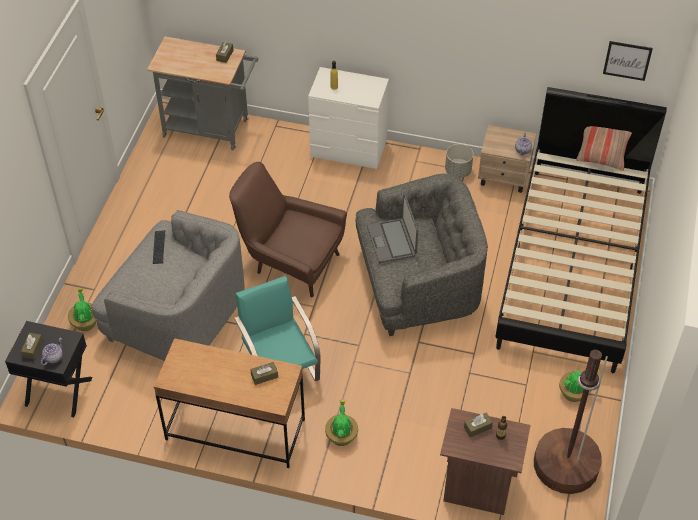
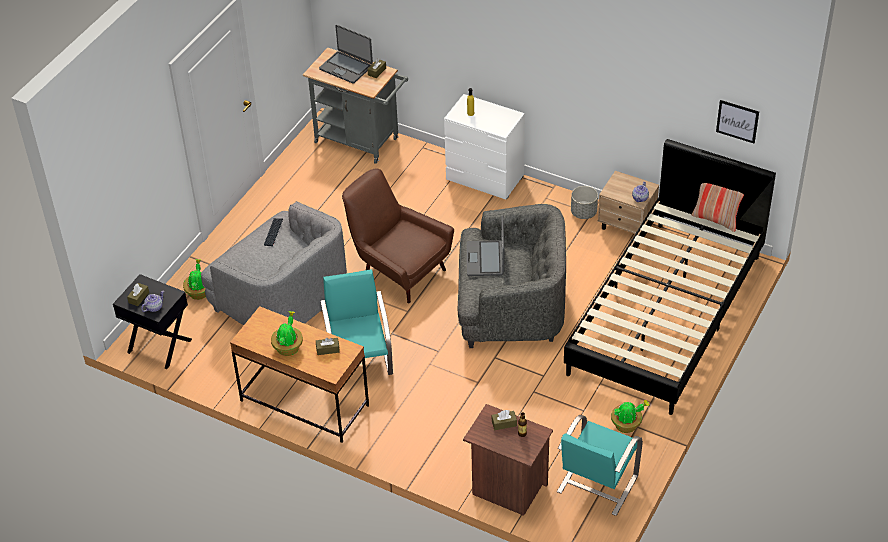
camera: 15 degrees right, 5 degrees down
(191, 55) = (346, 67): none -> laptop
(341, 435) = (398, 424): potted plant -> potted plant (288, 347)
(565, 465) = (596, 485): brown floor lamp -> turquoise chair

